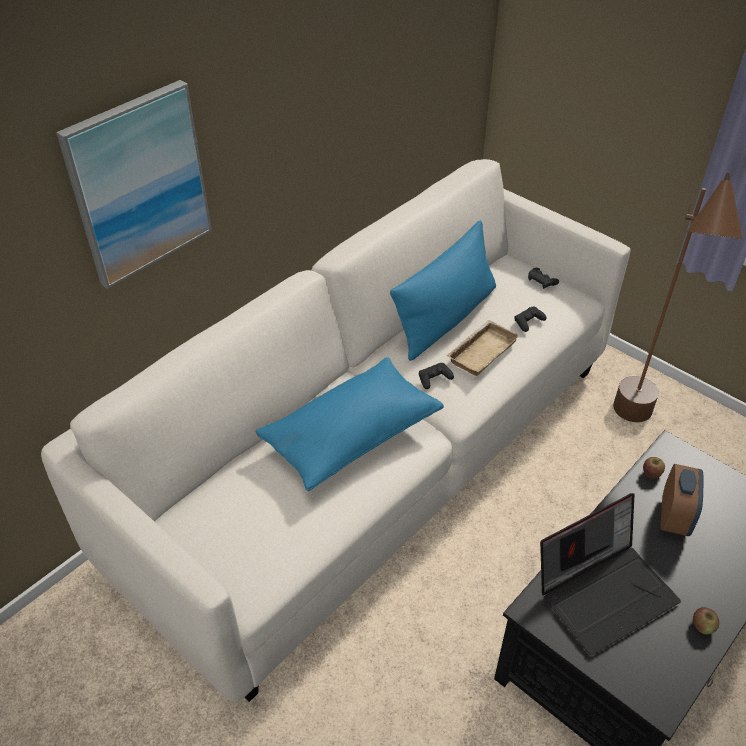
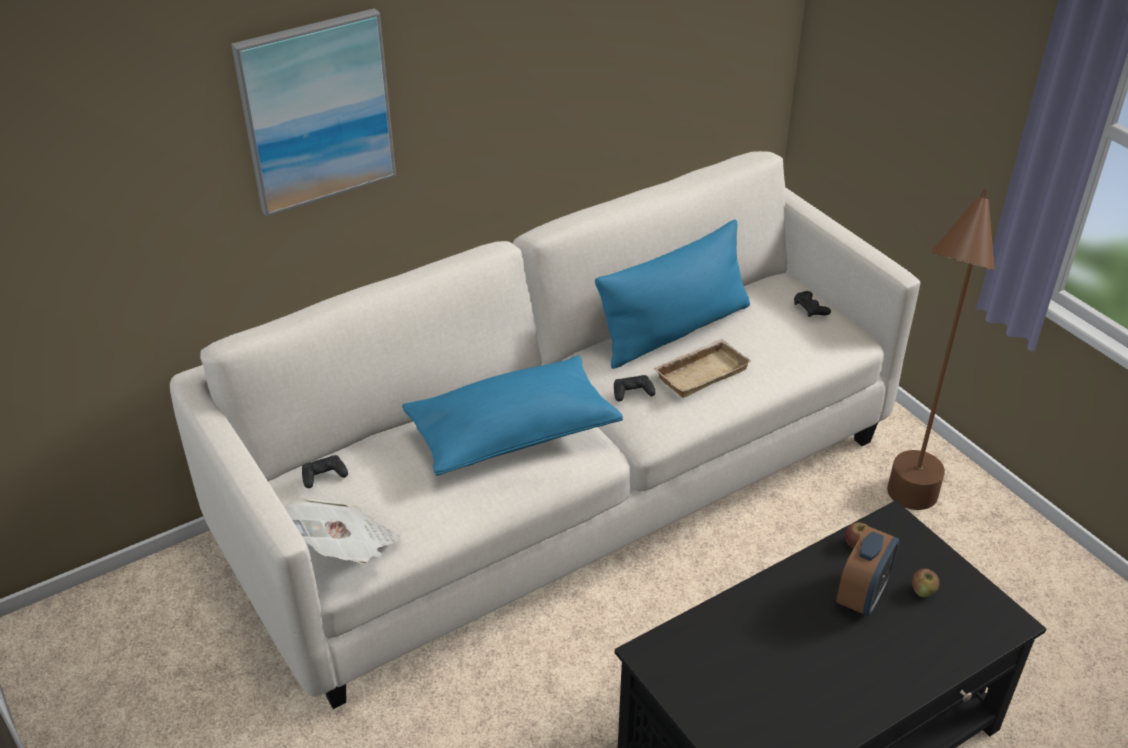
camera: 15 degrees right, 5 degrees down
(247, 576) = (345, 549): none -> newspaper
(528, 322) = (773, 350): black game controller -> black game controller (324, 475)
(604, 590) = (742, 652): laptop -> none
(702, 626) = (843, 713): apple -> apple (923, 591)

